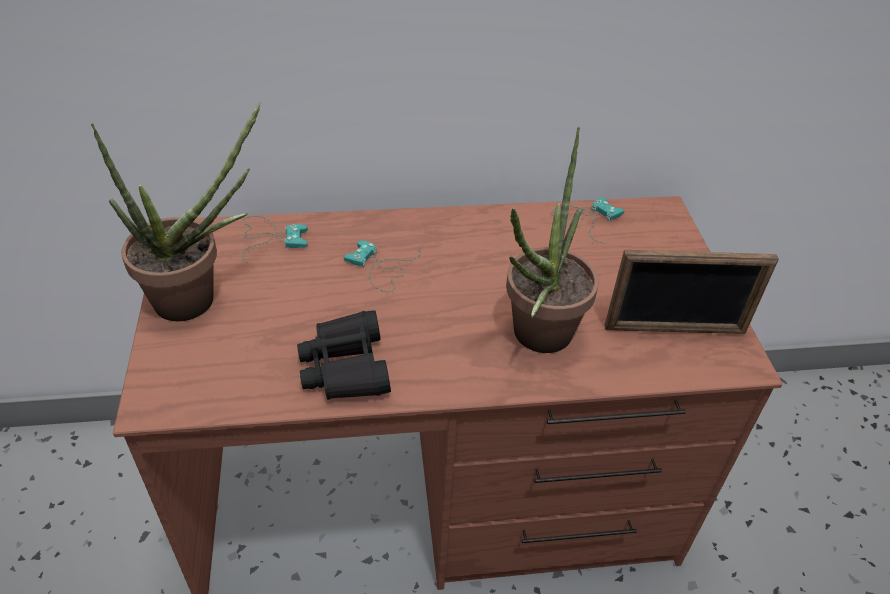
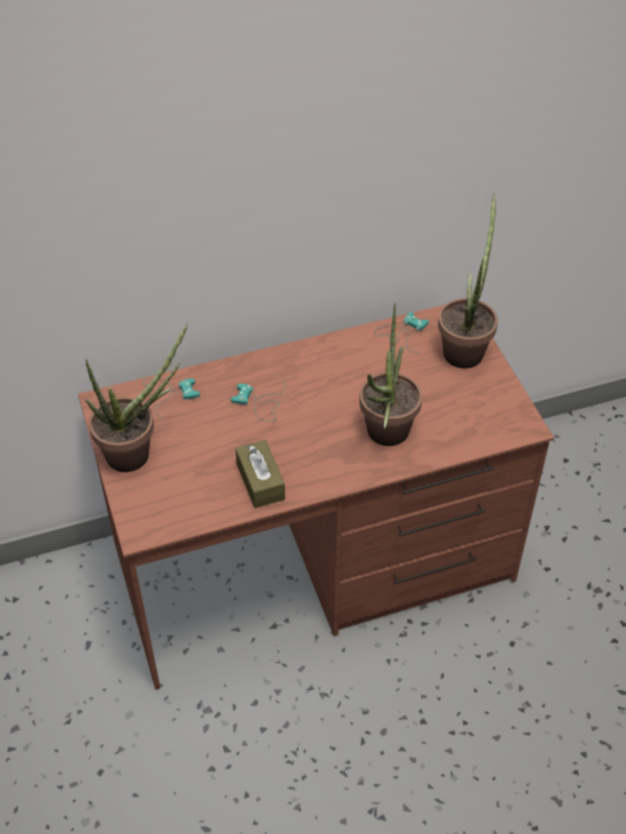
camera: 10 degrees left, 5 degrees up
(346, 367) = (260, 481): black binoculars -> brown tissue box
(667, 248) = (465, 347): none -> potted plant
(675, 330) = (478, 412): picture frame -> none

